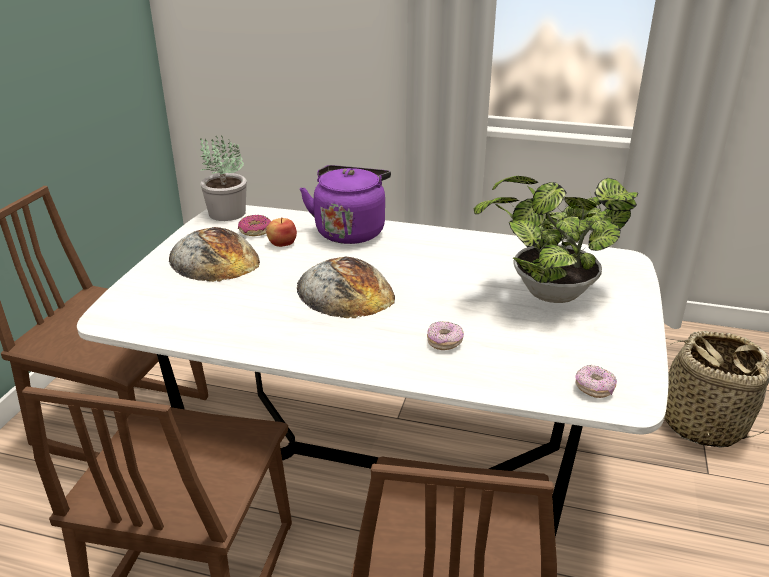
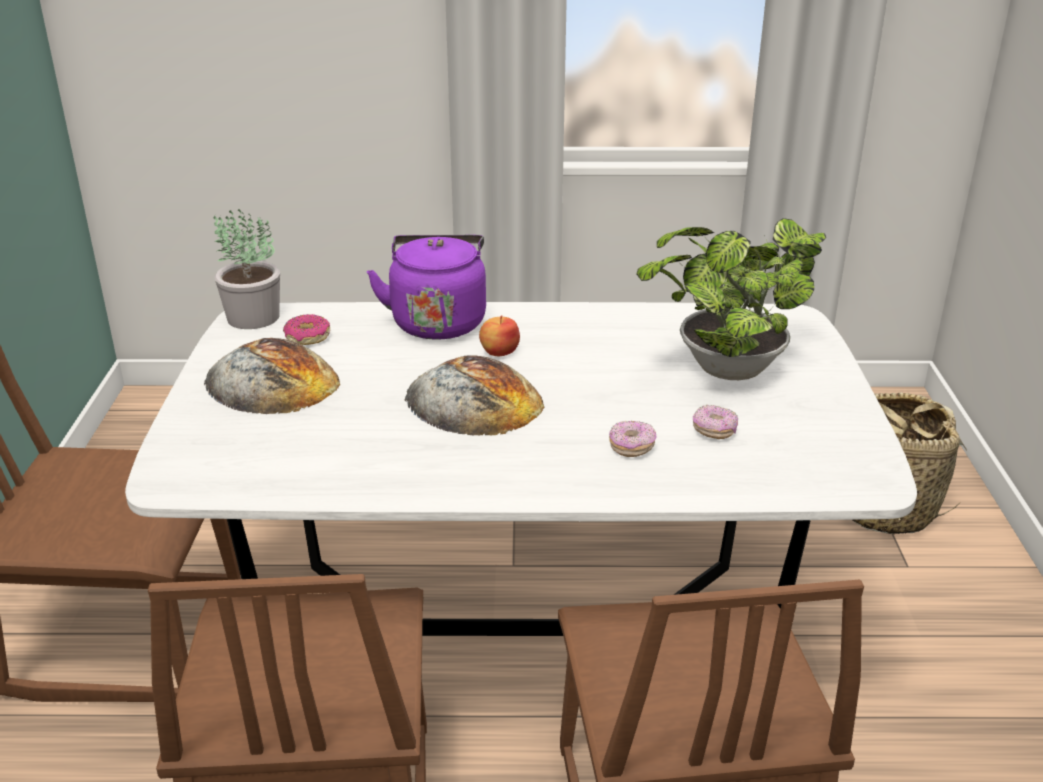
camera: 15 degrees left, 0 degrees up
(282, 243) = (354, 349): apple -> apple (499, 351)
(594, 389) = (829, 475): donut -> donut (714, 431)

